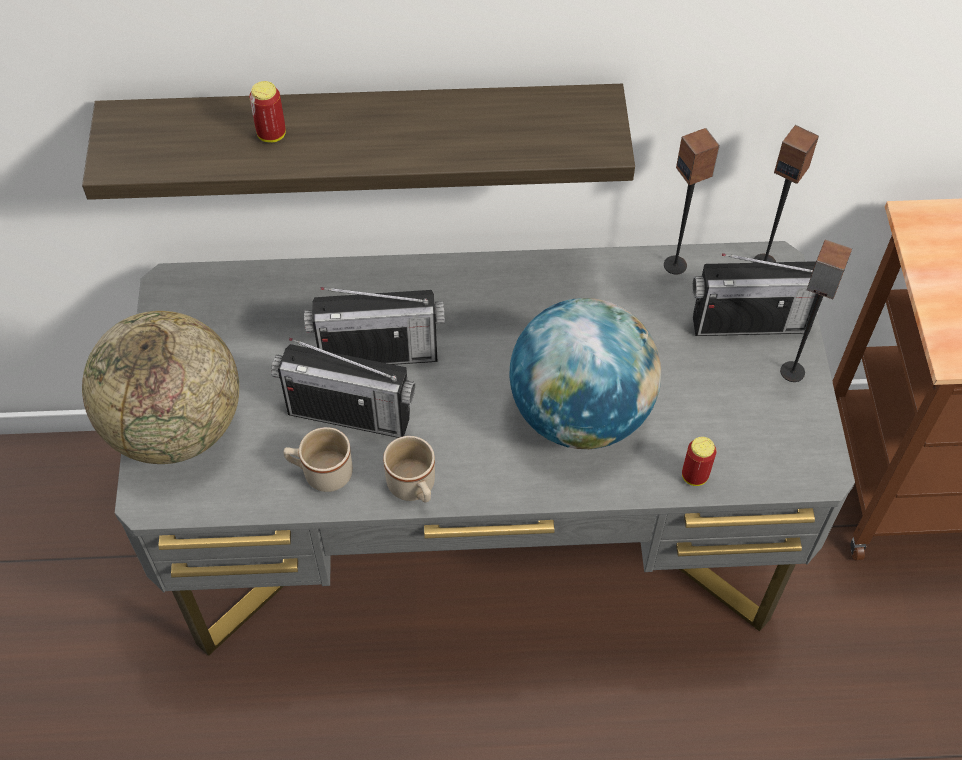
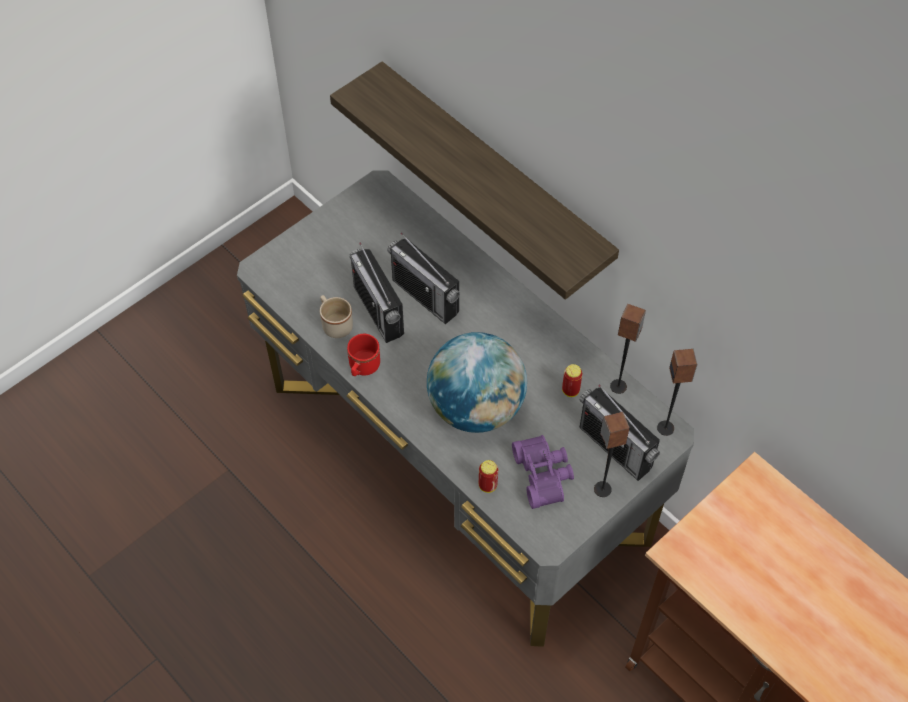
camera: 50 degrees right, 0 degrees up
(176, 426) = (305, 249): globe -> none
(271, 134) = (430, 137): can -> can (570, 390)
(414, 488) = (362, 368): beige mug -> red mug
(728, 411) = (544, 475): none -> purple binoculars

